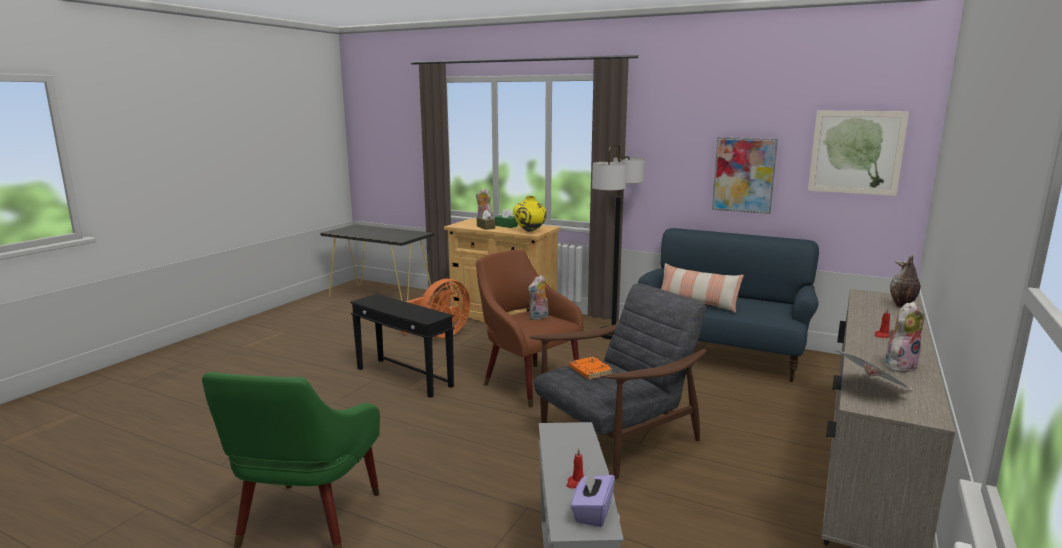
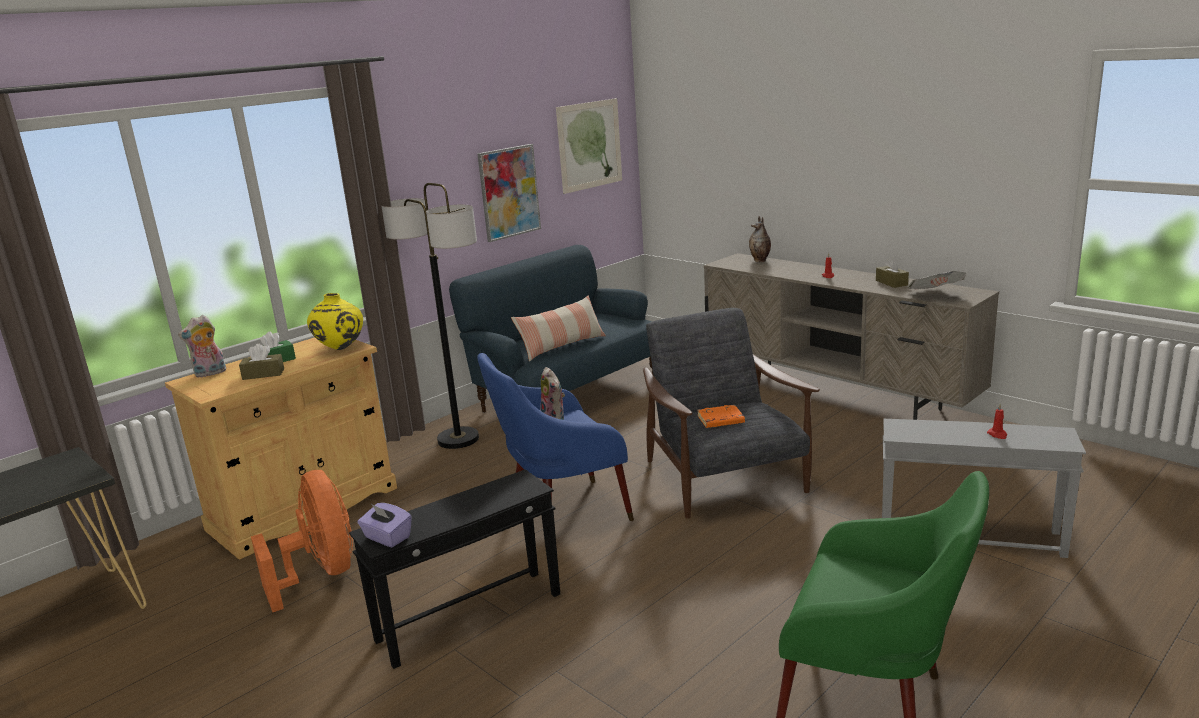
camera: 70 degrees left, 5 degrees up
(528, 382) = (562, 514): brown armchair -> blue armchair
(592, 512) = (1041, 433): purple tissue box -> purple tissue box (387, 538)
(899, 366) = (891, 283): plush toy -> brown tissue box

